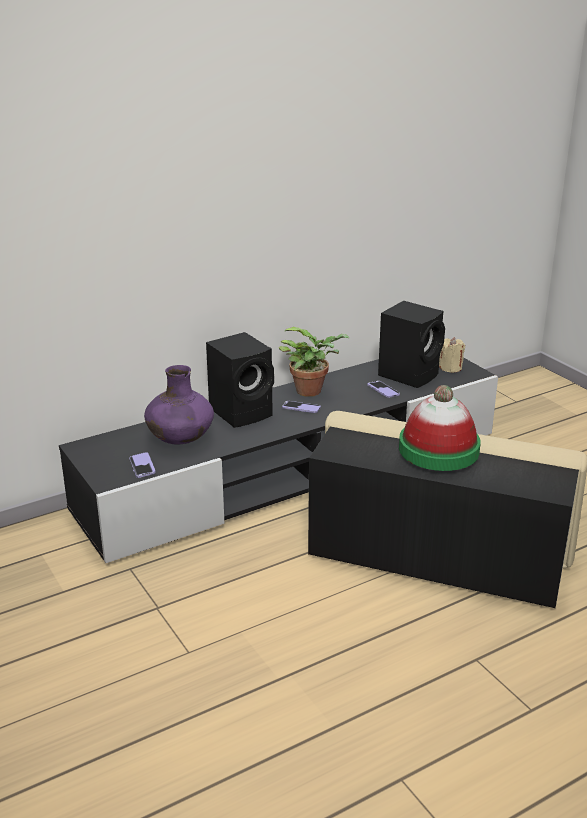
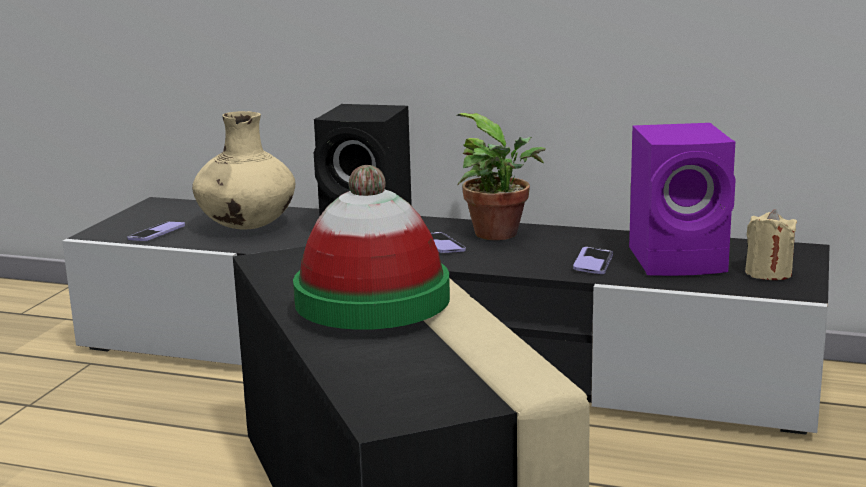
camera: 50 degrees right, 10 degrees down
(180, 440) = (246, 227): purple vase -> beige vase
(410, 374) = (681, 260): black speaker -> purple speaker

